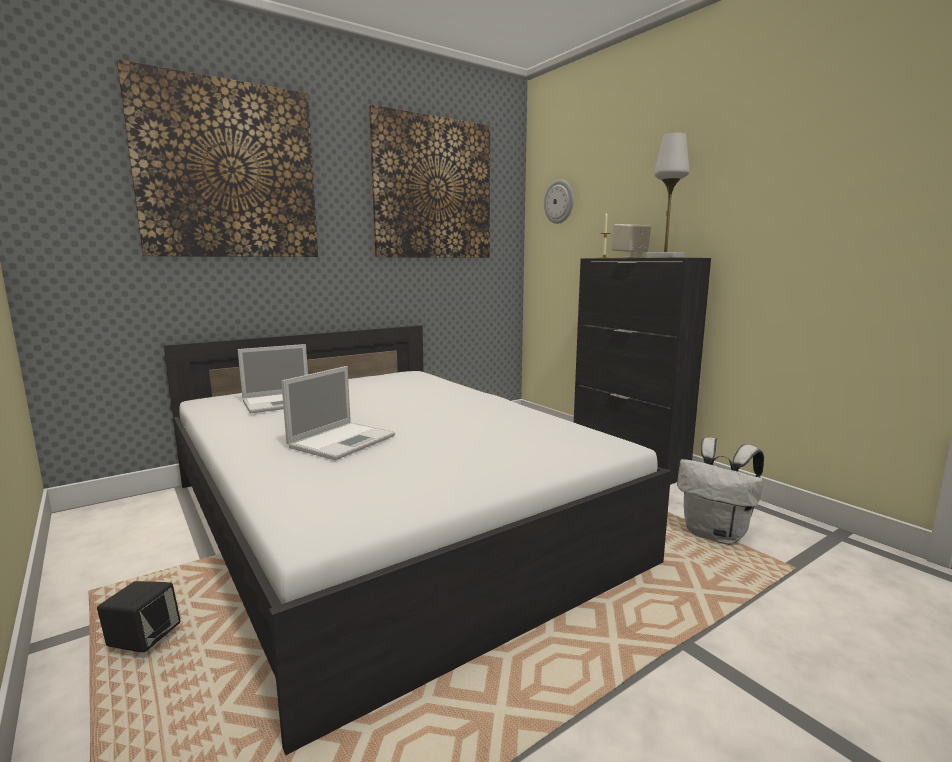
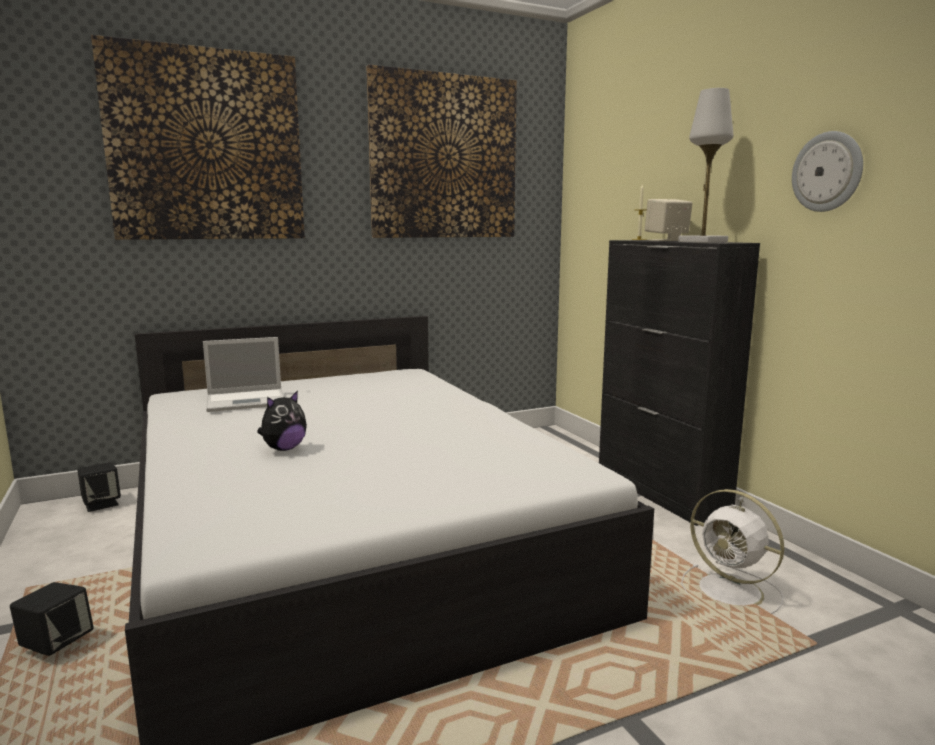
camera: 10 degrees right, 0 degrees up
(137, 507) = (101, 504): none -> black speaker
(343, 440) = (284, 448): laptop -> plush toy
(559, 202) = (598, 169): wall clock -> wall clock (827, 172)
(716, 534) = (732, 592): white backpack -> white fan

